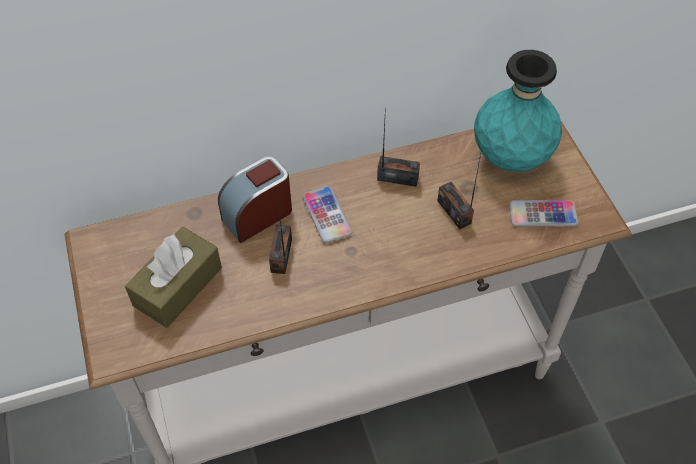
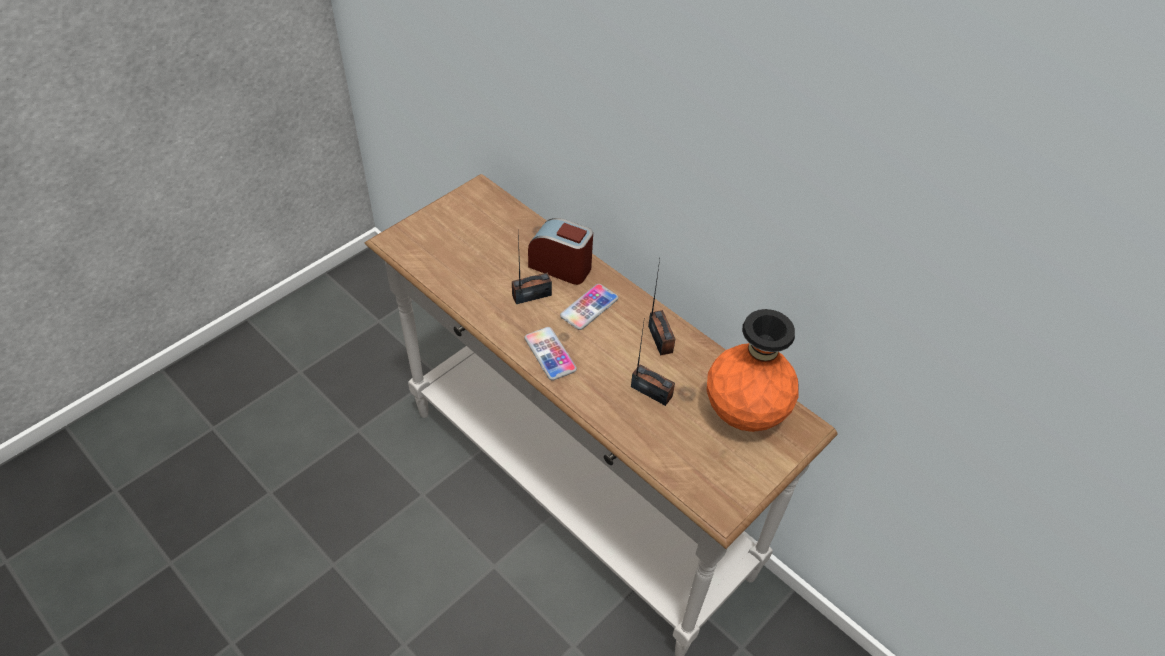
camera: 60 degrees right, 5 degrees down
(178, 286) = (468, 249): brown tissue box -> none
(454, 212) = (651, 392): radio -> radio turned 90 degrees clockwise
(510, 159) = (743, 414): turquoise vase -> orange vase
(542, 214) = (694, 460): phone -> phone (550, 354)

